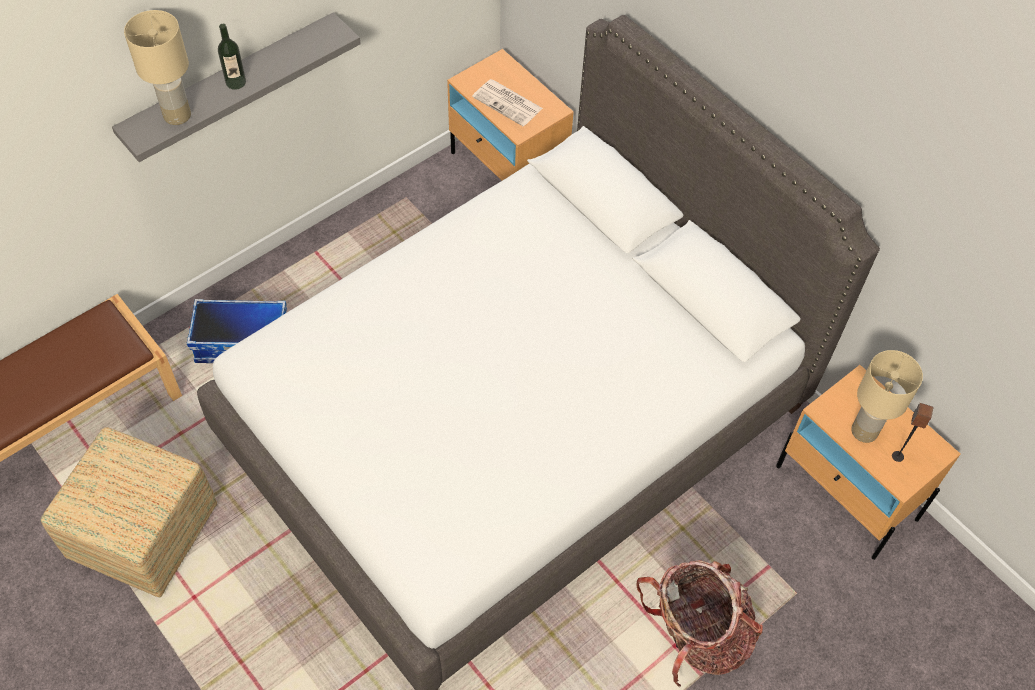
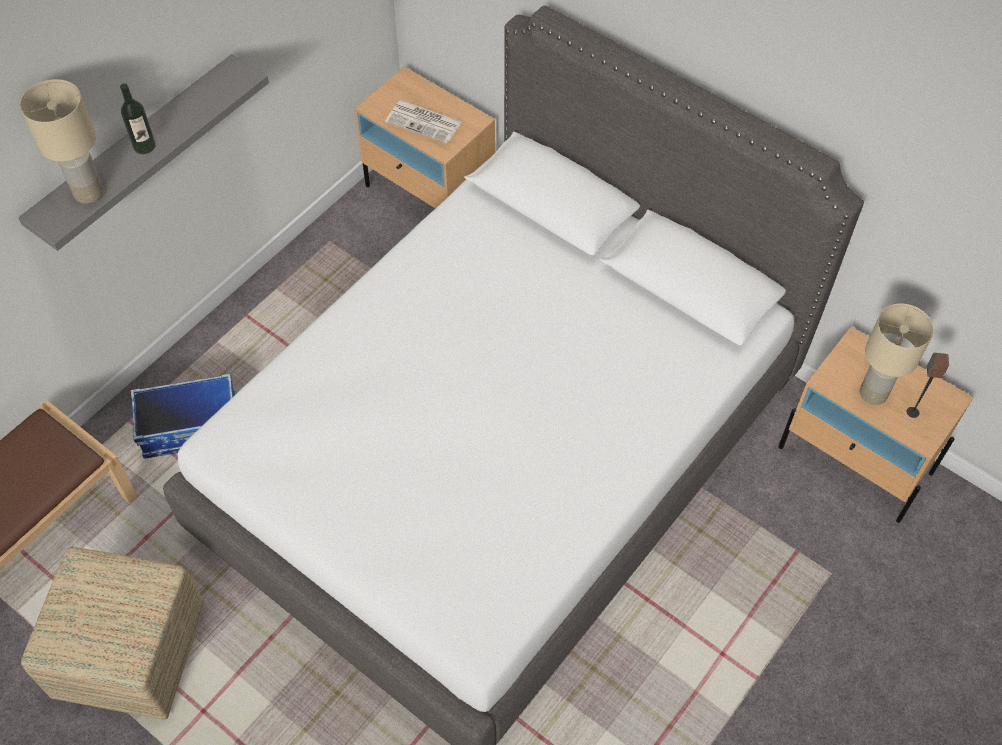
camera: 10 degrees left, 0 degrees up
(696, 635) = (741, 638): backpack -> none

